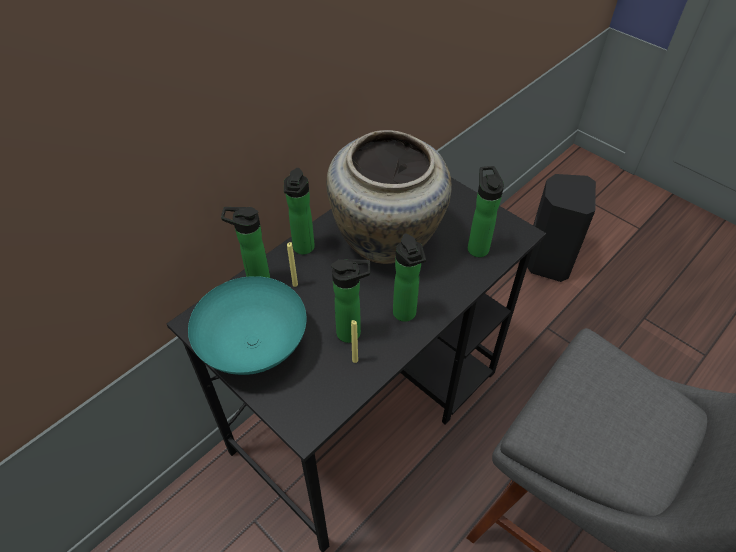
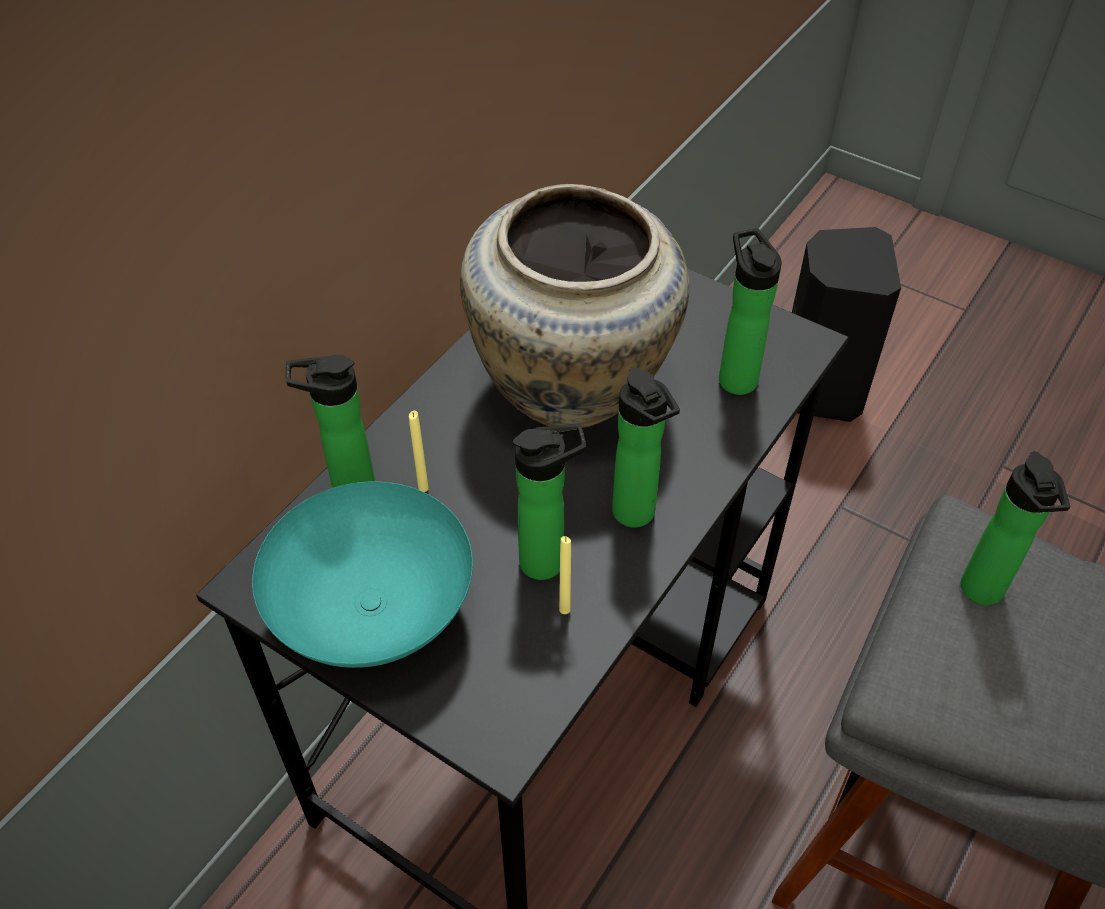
camera: 10 degrees left, 0 degrees up
(303, 249) = (423, 422): bottle -> bottle (984, 594)

